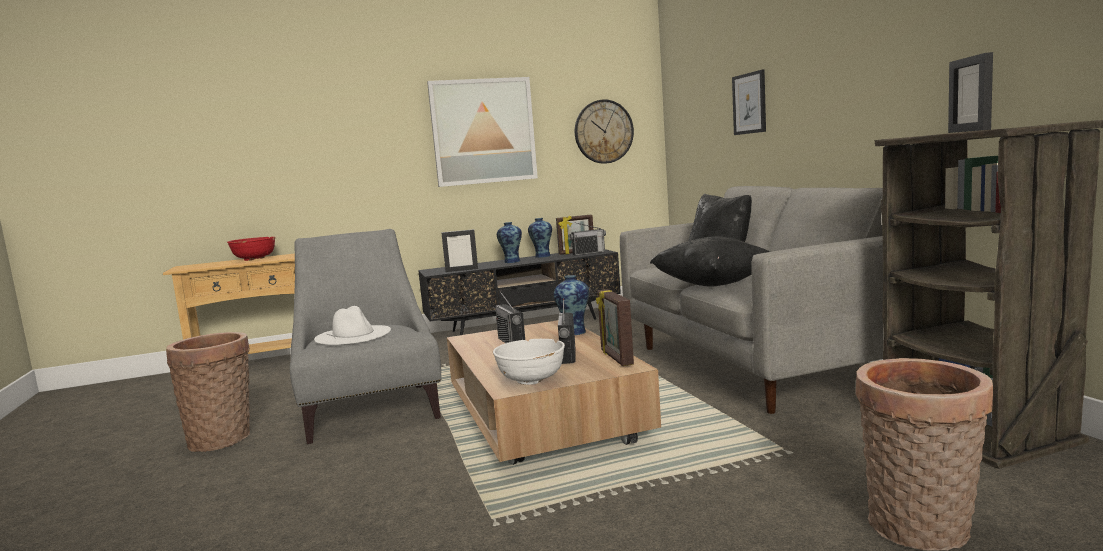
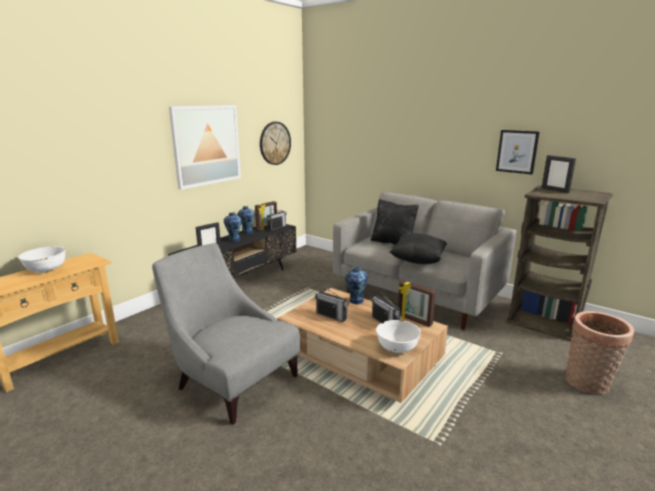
camera: 35 degrees left, 10 degrees up
(223, 438) = (148, 441): basket -> none
(254, 259) = (46, 269): red bowl -> white bowl
(353, 334) = (237, 335): white hat -> none
(749, 103) = (387, 140): picture -> picture (517, 151)

